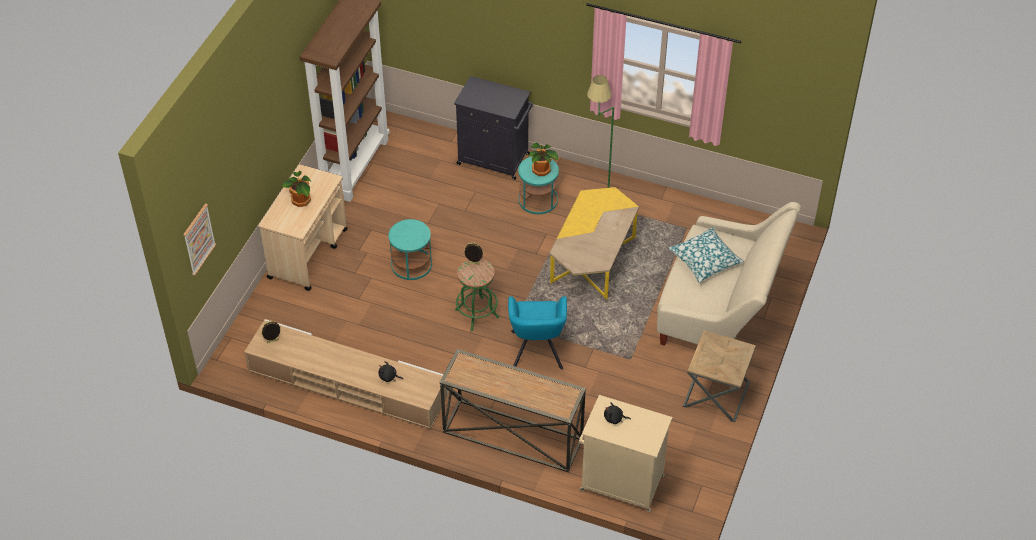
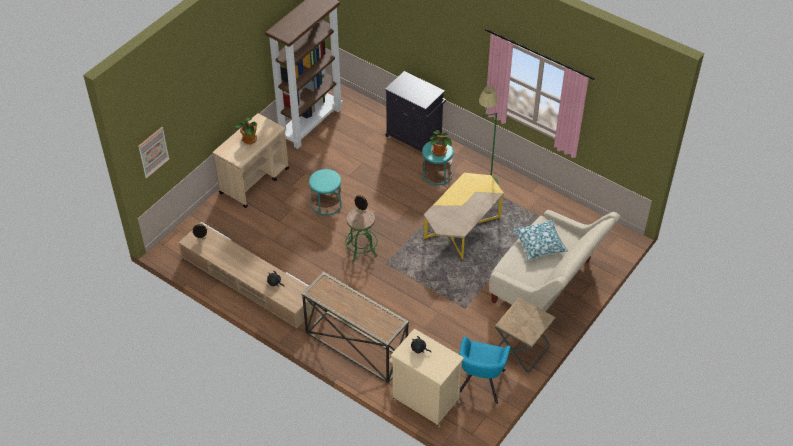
camera: 15 degrees right, 0 degrees up
(537, 352) = (396, 288): turquoise armchair -> turquoise armchair (480, 384)

